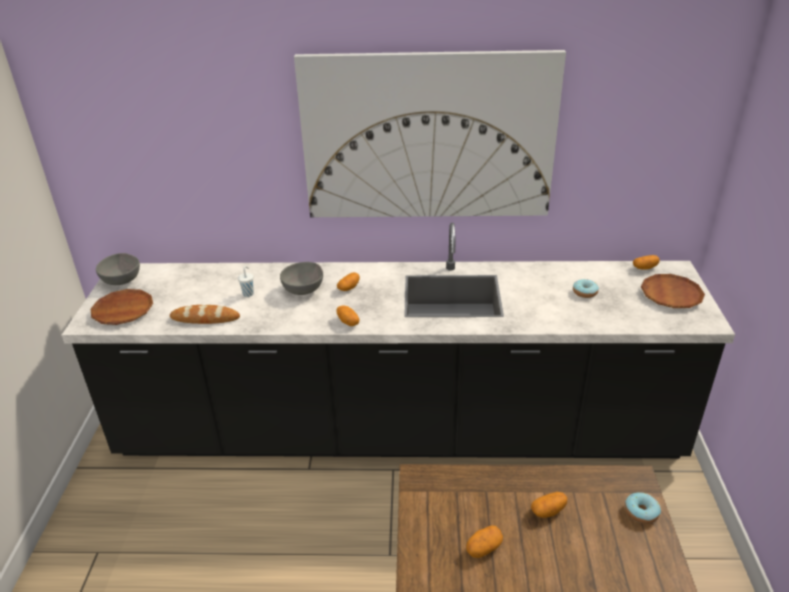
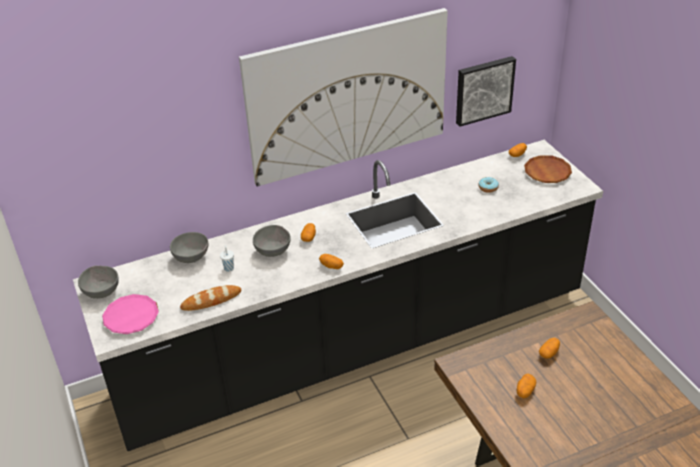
camera: 25 degrees left, 5 degrees up
(123, 310) = (131, 317): brown plate -> pink plate
(225, 274) = (192, 257): none -> grey bowl
(611, 174) = (483, 90): none -> picture
(641, 512) = (603, 333): donut -> none

